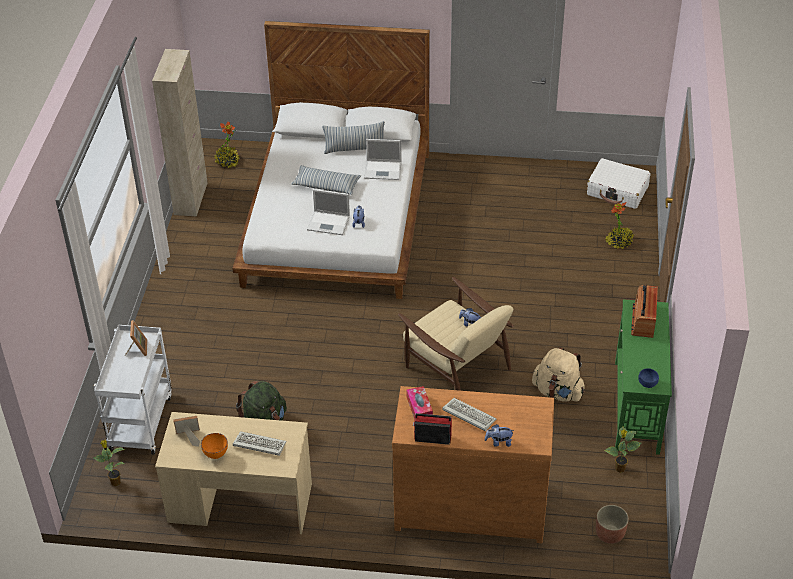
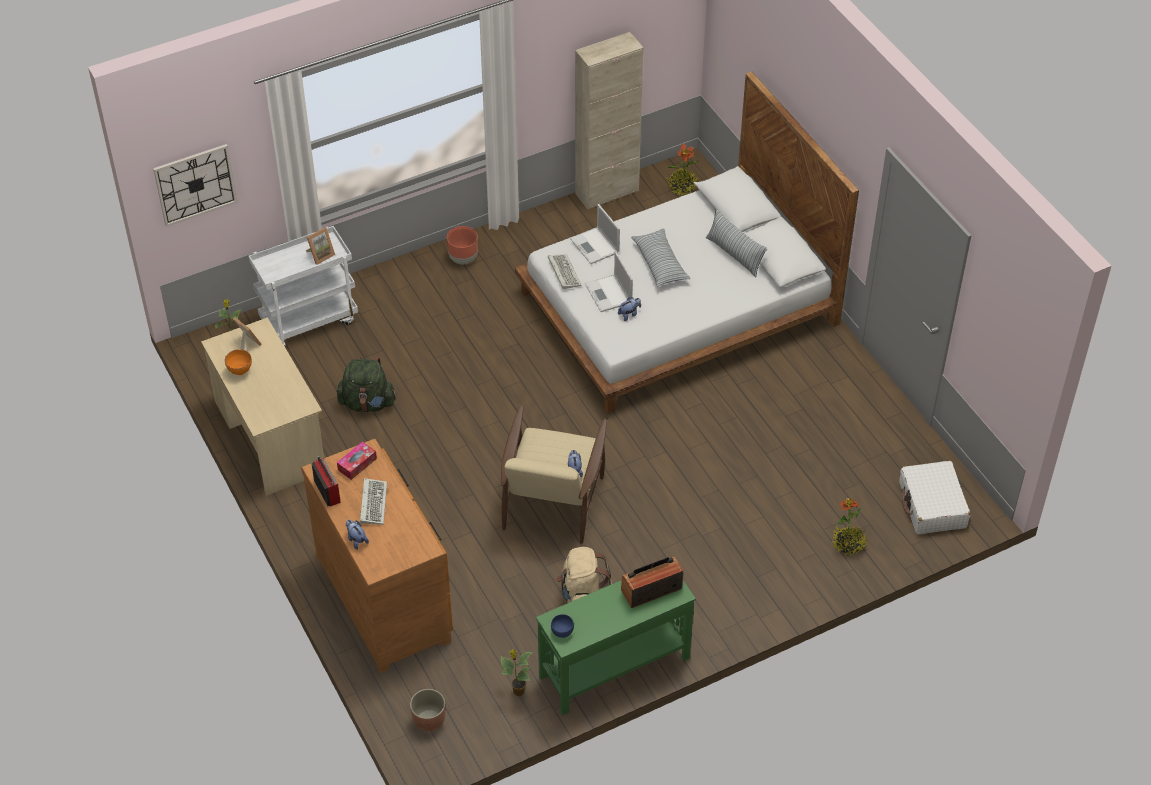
camera: 55 degrees right, 5 degrees up
(45, 348) = (195, 184): none -> wall clock
(172, 303) = (463, 259): none -> brown planter
(258, 445) = (271, 392): keyboard -> keyboard (563, 272)
(383, 170) = (722, 292): laptop -> laptop (595, 246)

